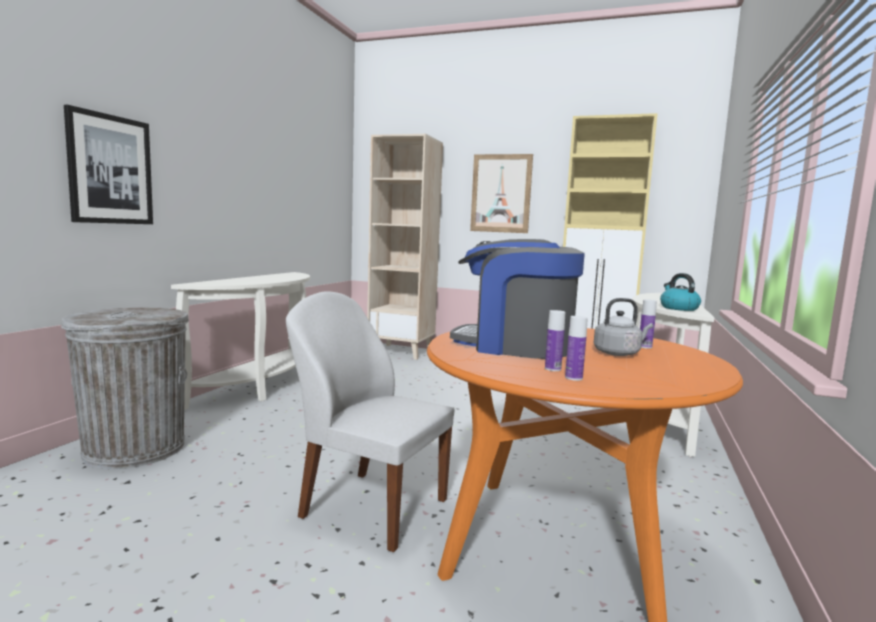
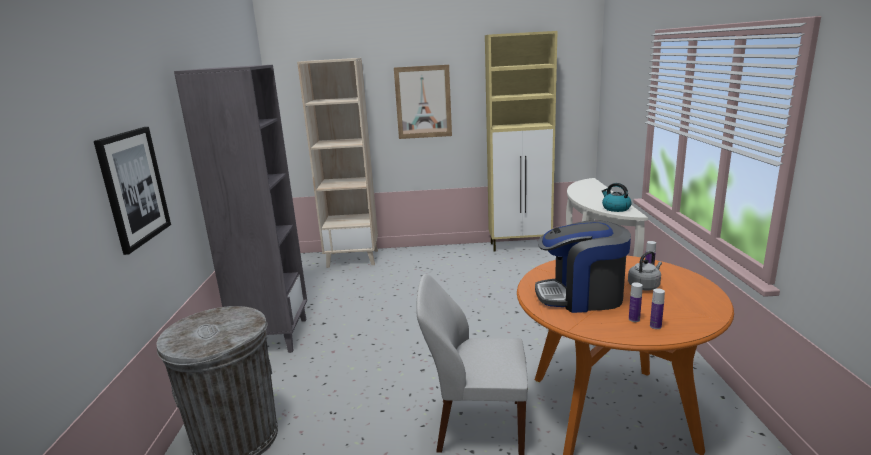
camera: 20 degrees left, 10 degrees up
(262, 387) = (273, 336): white console table -> grey bookcase

